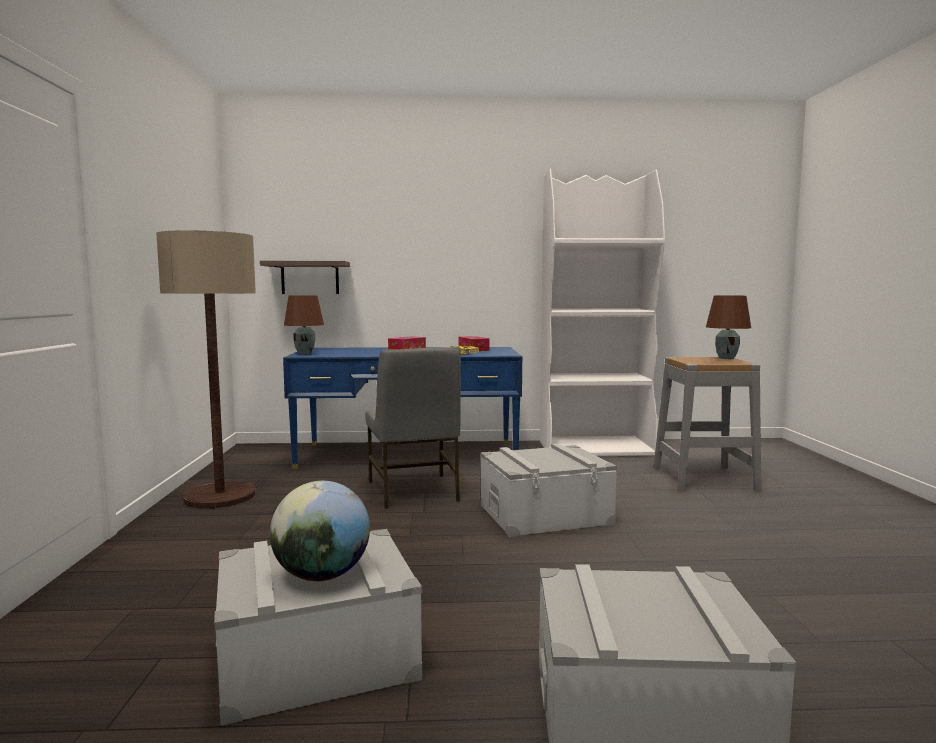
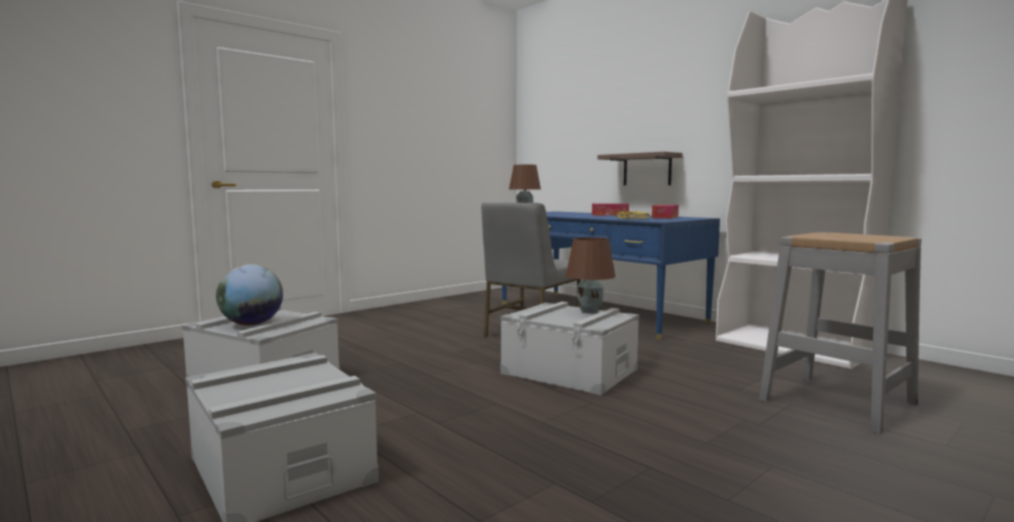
camera: 50 degrees right, 0 degrees up
(220, 496) = (428, 308): floor lamp -> none
(310, 278) = (563, 152): shelf -> shelf (647, 170)
(726, 358) = (896, 237): brown table lamp -> brown table lamp (590, 311)

